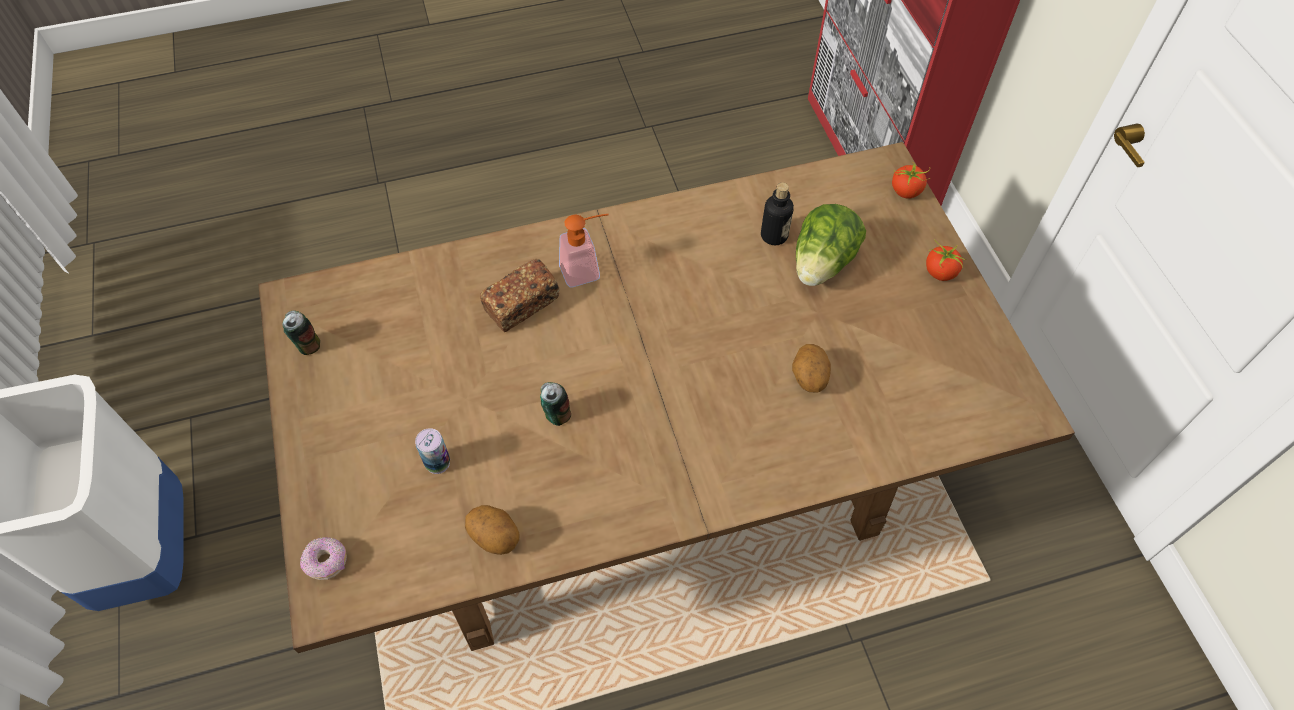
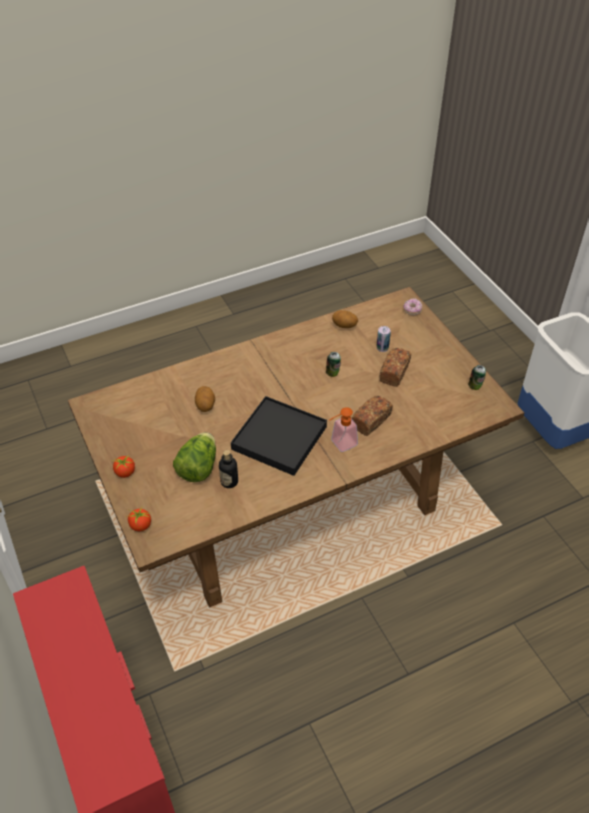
camera: 170 degrees right, 10 degrees down
(440, 398) = (394, 372): none -> bread
(685, 296) = (279, 438): none -> black tray

